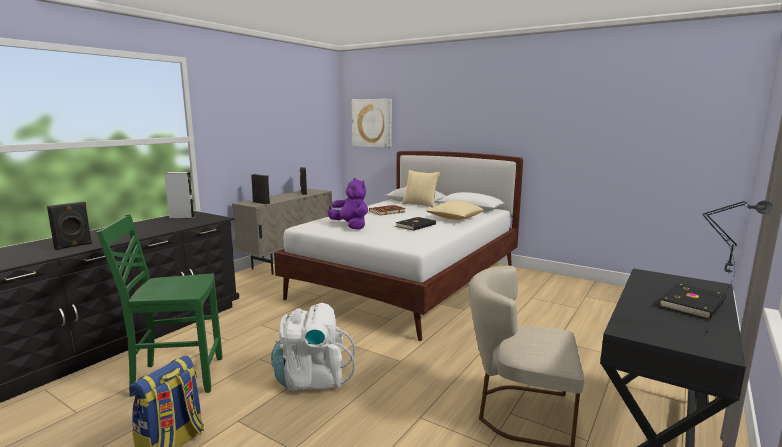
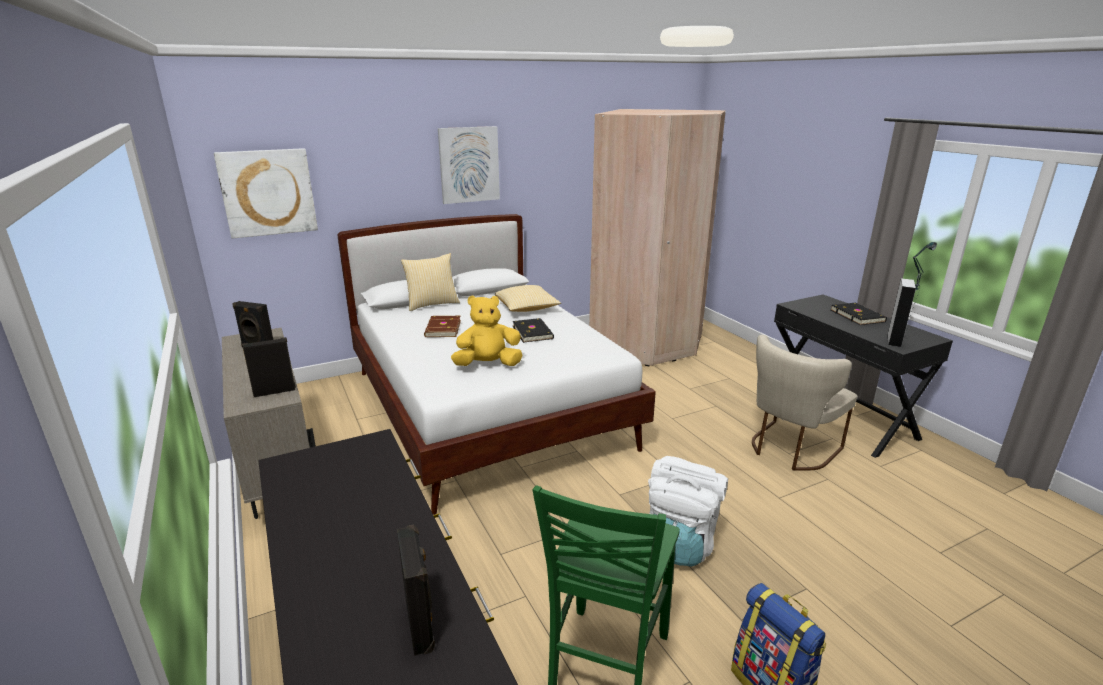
camera: 60 degrees left, 10 degrees up
(181, 217) = (311, 478): grey speaker -> grey speaker (894, 340)
(351, 226) = (488, 365): purple plush toy -> yellow plush toy
(488, 115) = (469, 164): none -> picture
(606, 306) = (645, 344): none -> beige wardrobe

